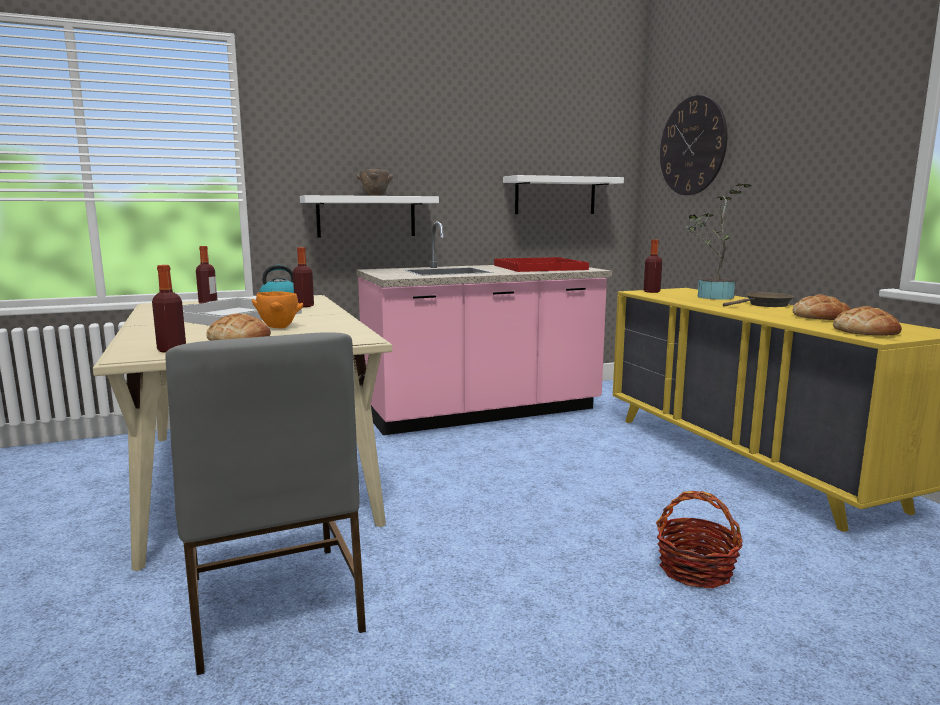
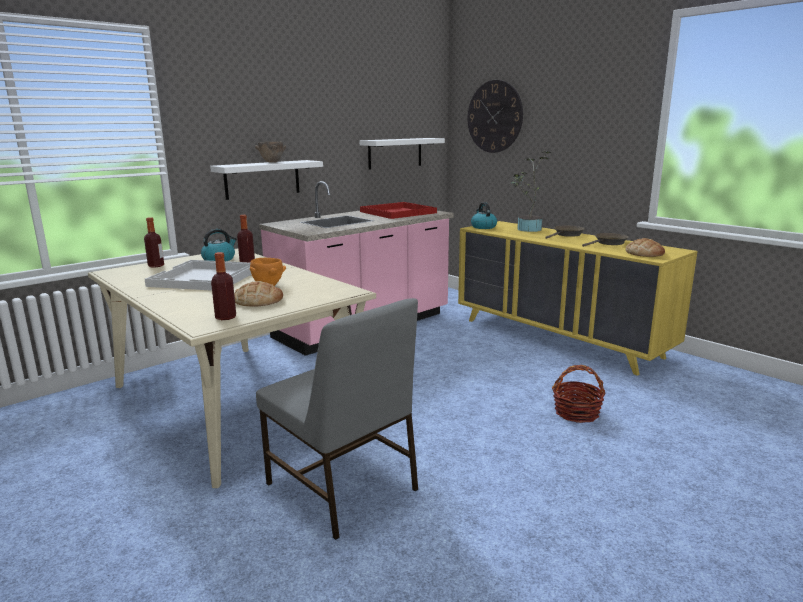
camera: 20 degrees left, 5 degrees up
(651, 291) = (483, 227): bottle -> kettle
(820, 317) = (608, 243): bread -> brown frying pan

